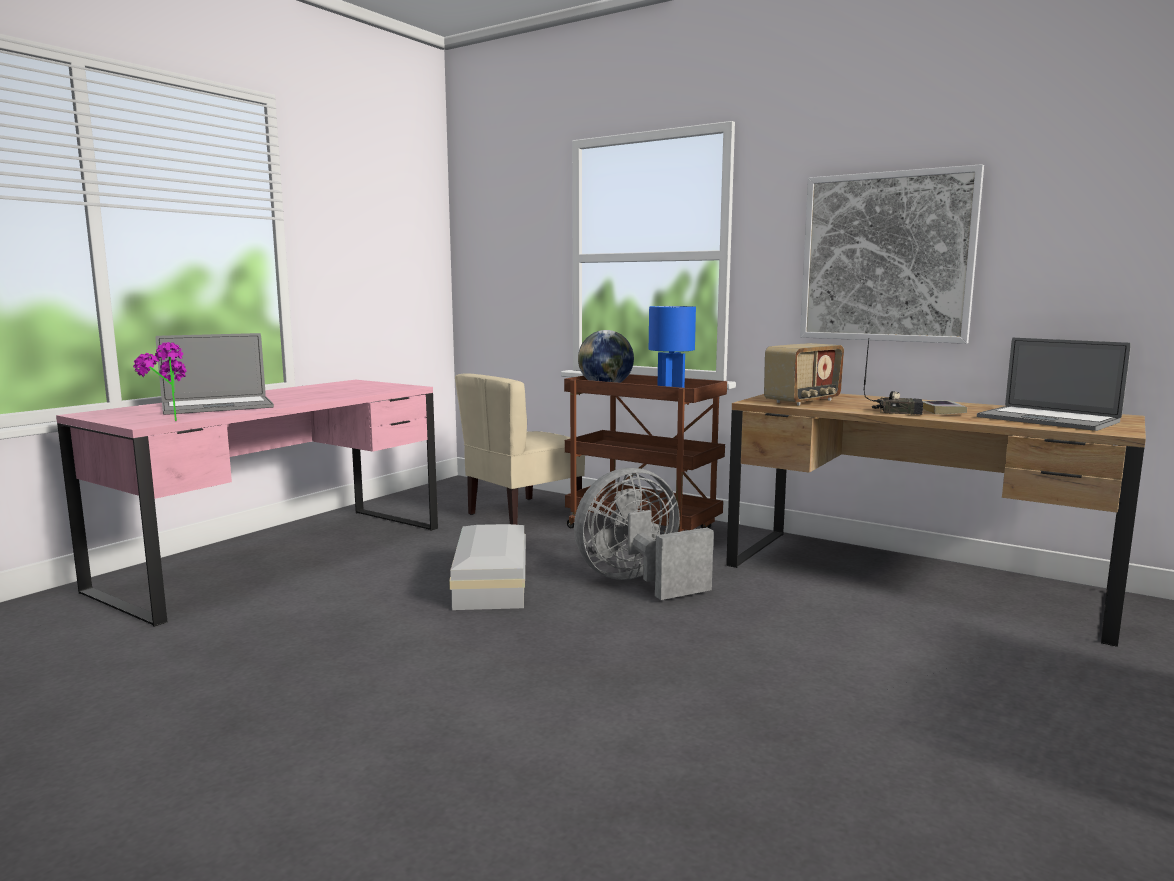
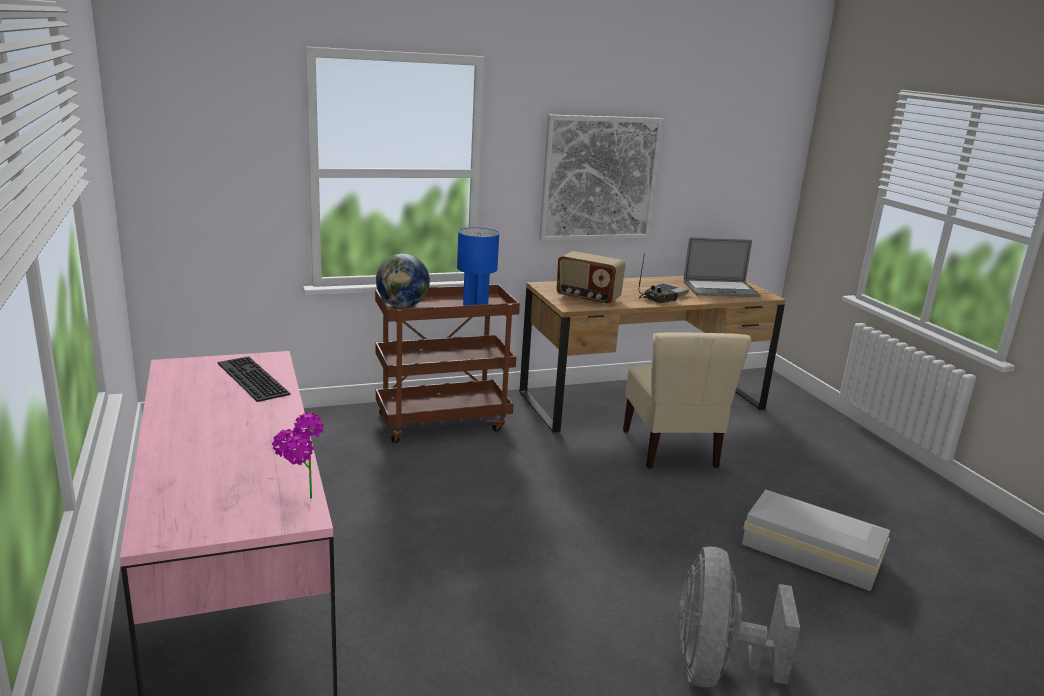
camera: 55 degrees left, 10 degrees up
(217, 406) = (238, 461): laptop -> none
(362, 390) = (250, 378): none -> keyboard
(493, 581) = (465, 517): white storage box -> white storage box (810, 550)
(523, 514) = (326, 444): beige chair -> beige chair (671, 449)
(638, 582) = (540, 470): grey fan -> grey fan (715, 668)
(803, 401) = (587, 298): radio -> radio turned 120 degrees clockwise

